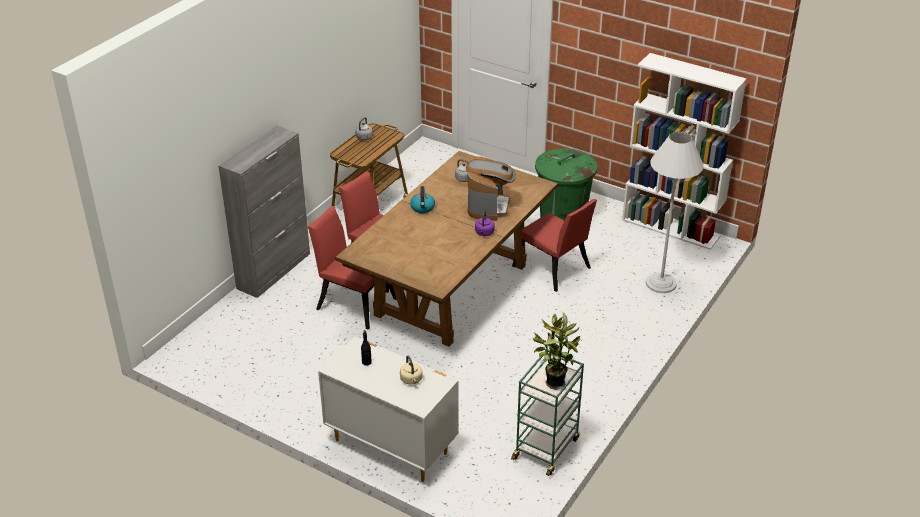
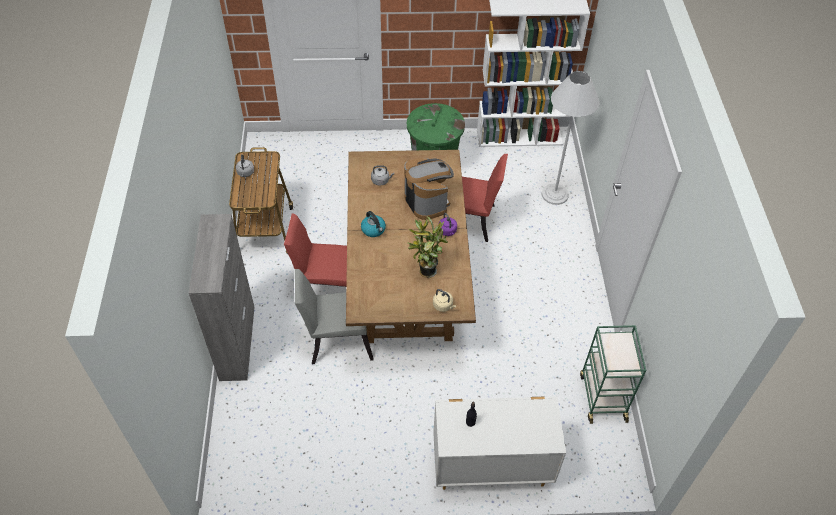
camera: 35 degrees left, 15 degrees up
(353, 302) = (336, 338): red chair -> grey chair
(411, 380) = (522, 419): beige kettle -> beige kettle (443, 306)
(553, 382) = (621, 353): potted plant -> potted plant (425, 271)

